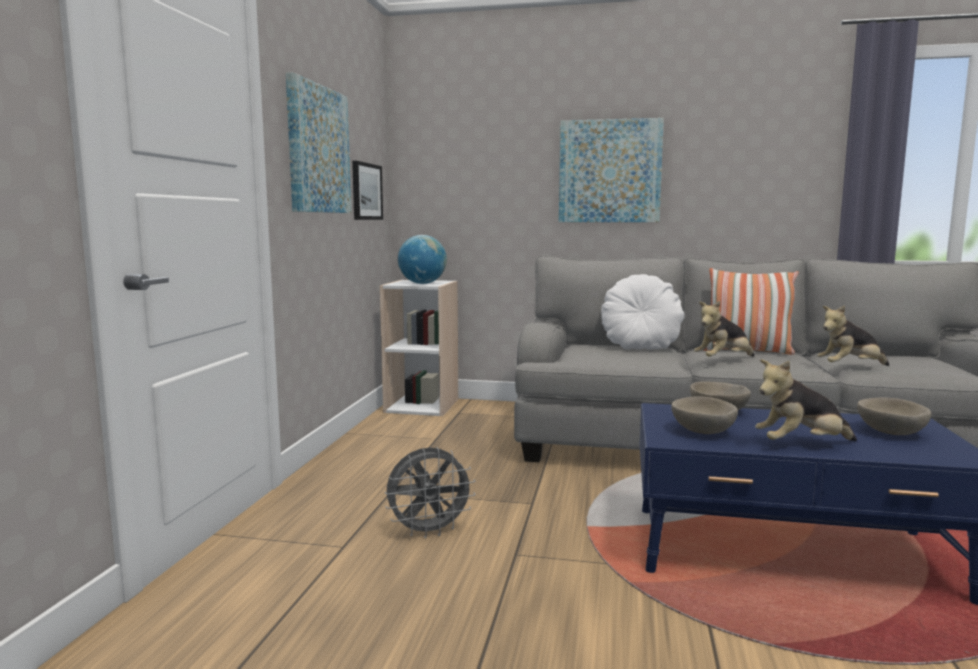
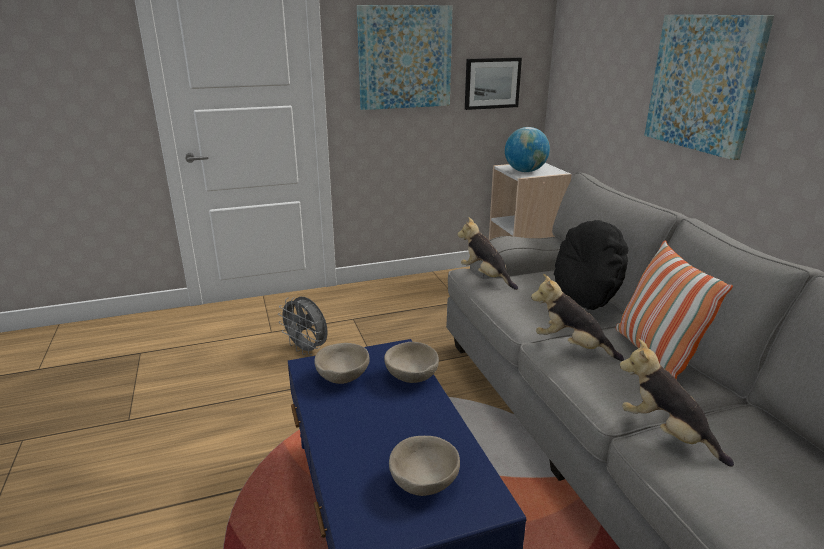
camera: 60 degrees right, 15 degrees up
(640, 348) = (584, 299): white pillow -> black pillow
(801, 445) = (339, 427): plush toy -> plush toy (485, 277)

